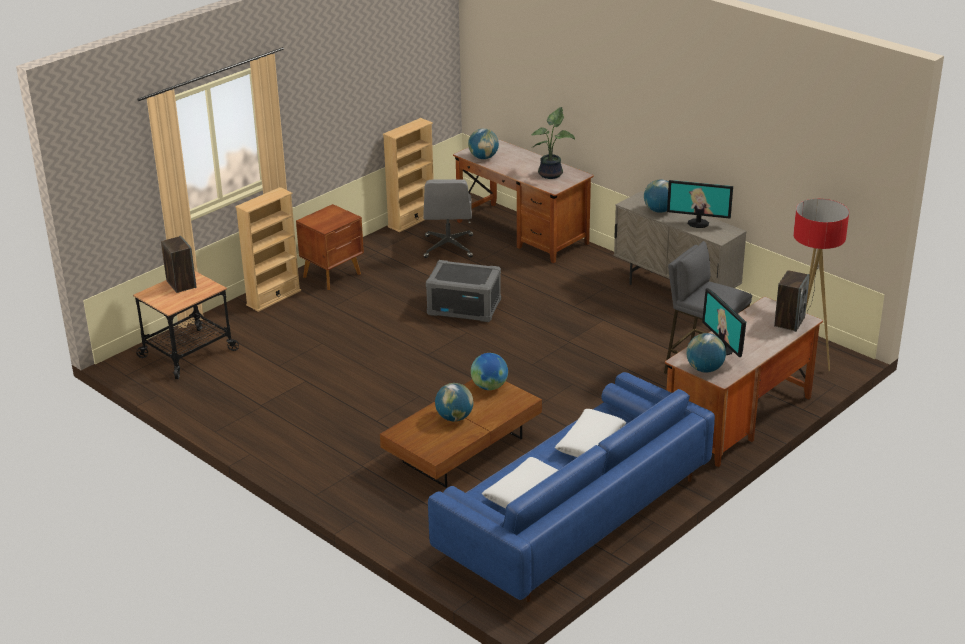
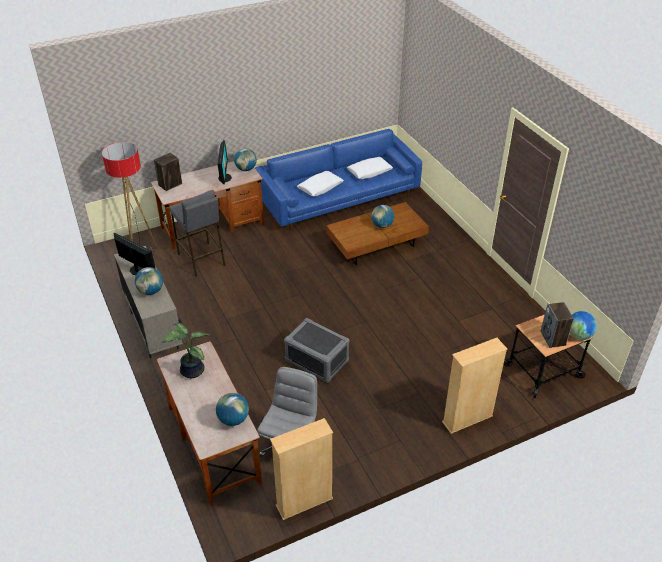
camera: 160 degrees left, 10 degrees up
(333, 275) = (408, 434): brown nightstand -> none
(489, 387) = (351, 240): globe -> globe (578, 335)

